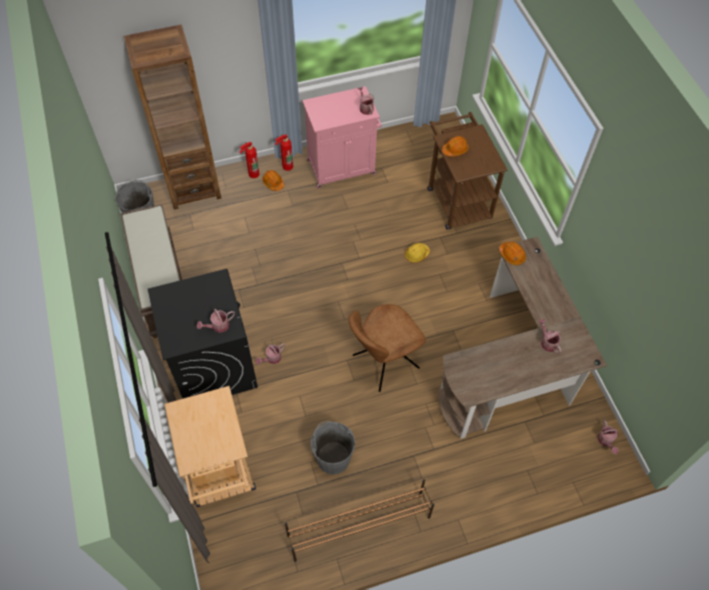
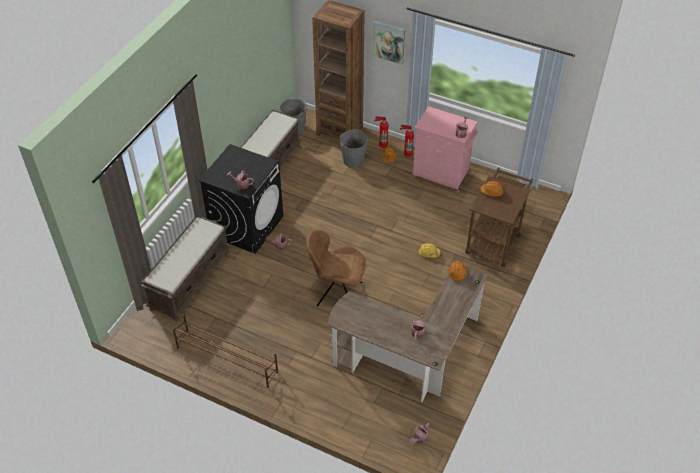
camera: 45 degrees right, 10 degrees down
(221, 474) = (190, 279): beige cart -> brown bench
(224, 49) = (389, 41): none -> picture
(333, 458) = (253, 317): grey bucket -> grey bucket (353, 160)

